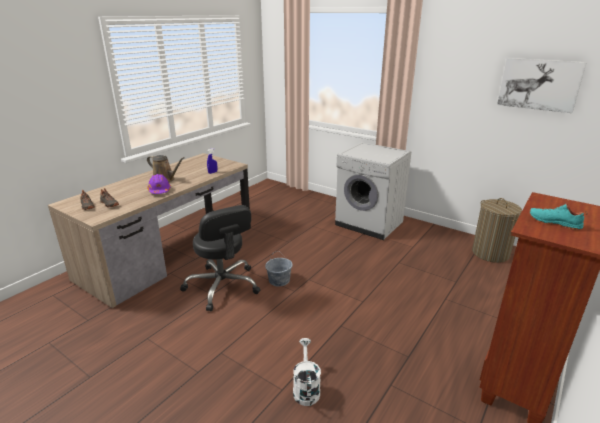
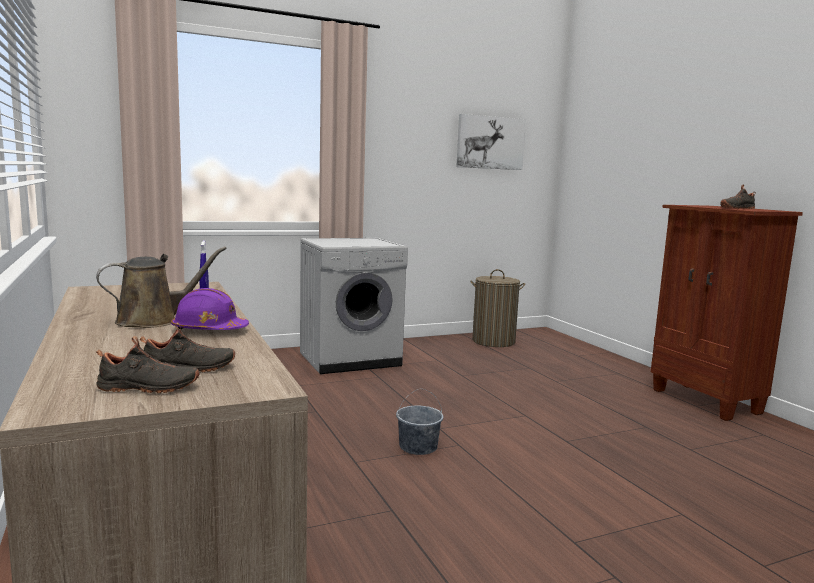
camera: 60 degrees left, 15 degrees down
(223, 288) = (385, 495): black office chair -> none
(305, 388) = (683, 497): white watering can -> none
(554, 222) = (736, 208): turquoise shoe -> black shoe

